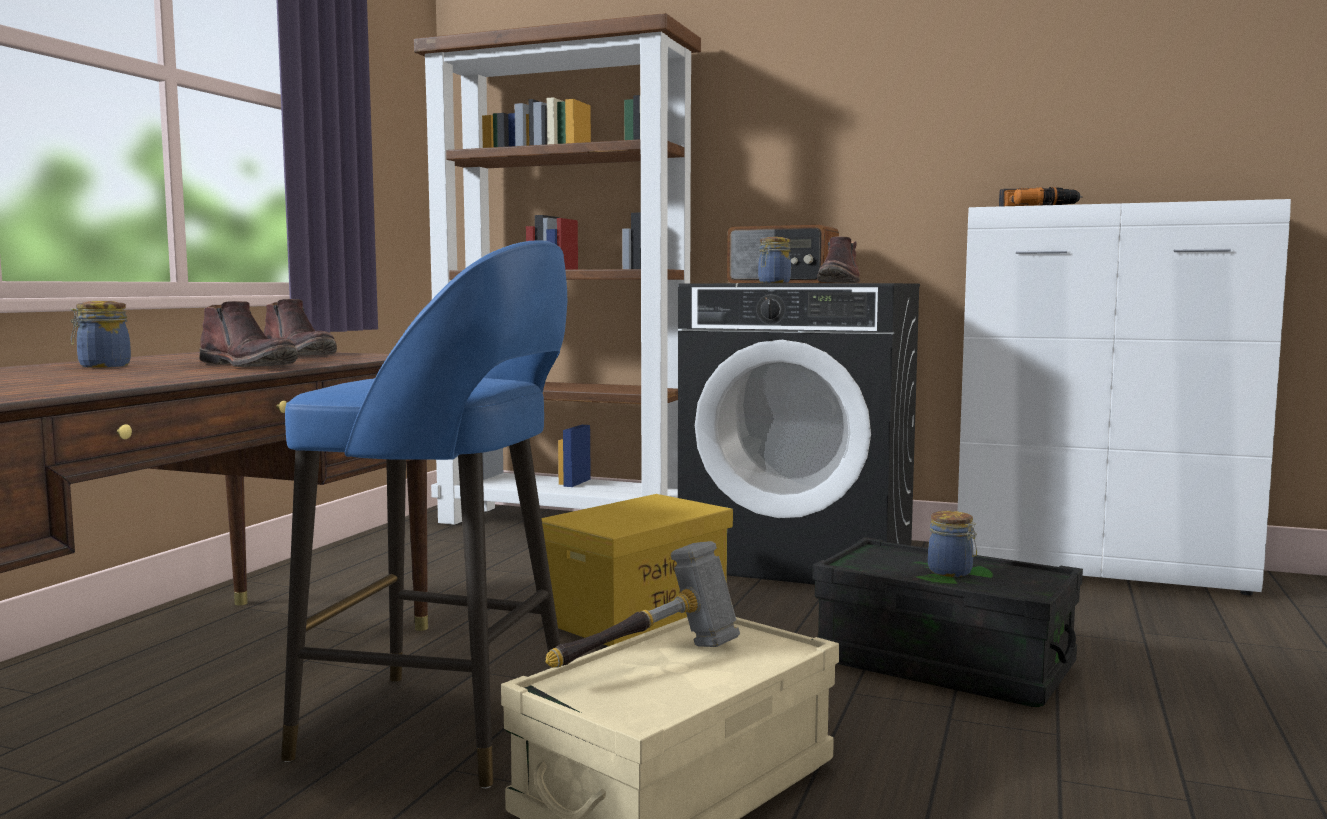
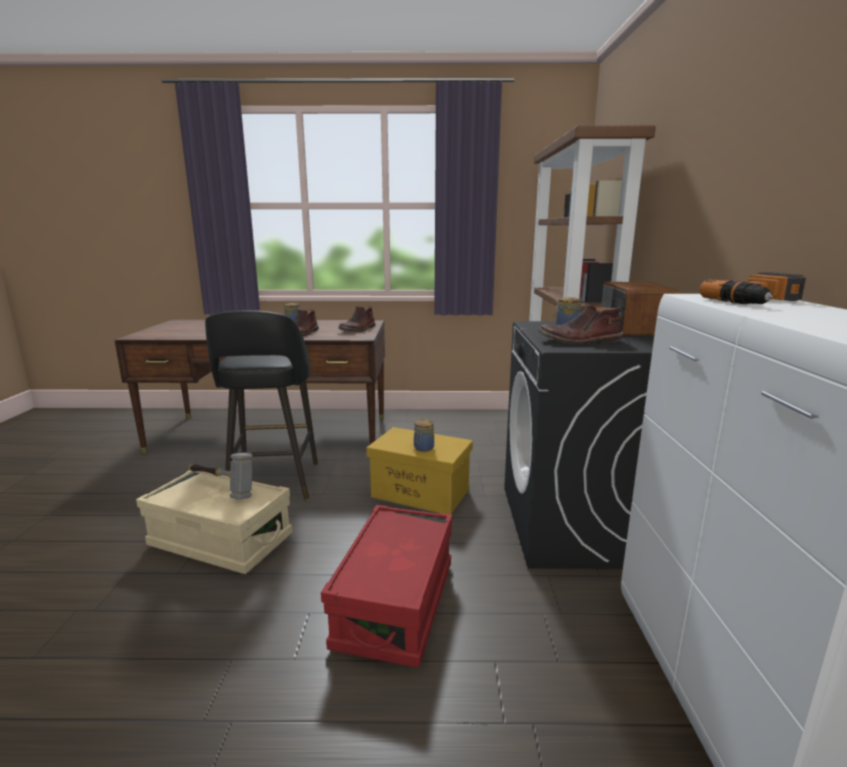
camera: 70 degrees right, 10 degrees up
(444, 728) = (272, 483): blue stool -> black stool
(943, 664) = (395, 604): black storage box -> red storage box
(951, 572) = (391, 553): jar -> jar (423, 448)

